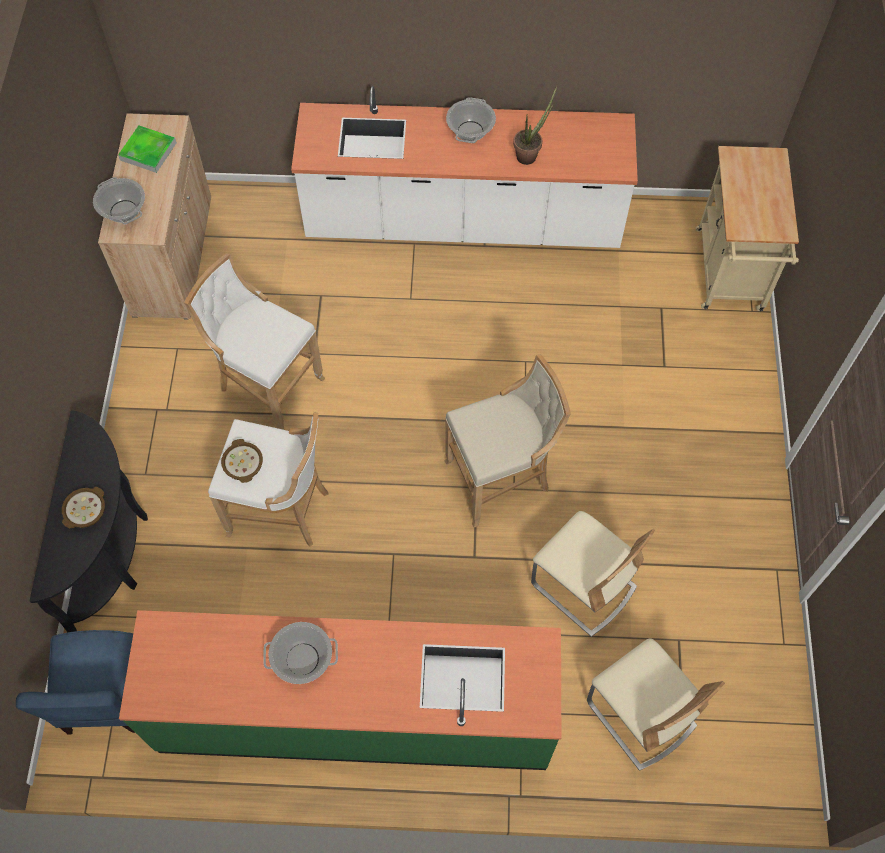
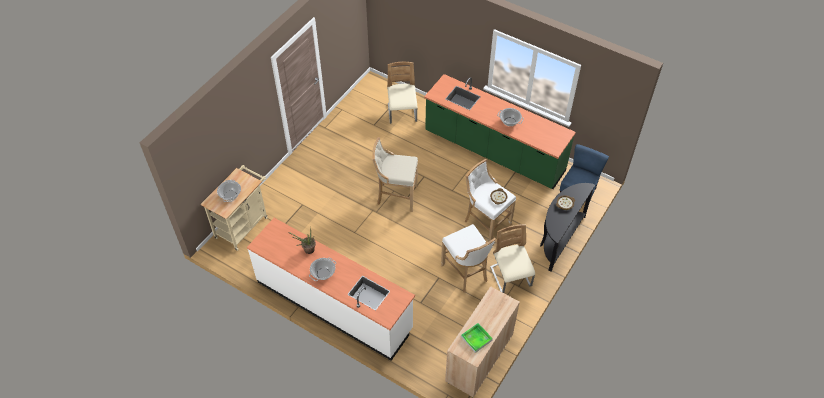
camera: 150 degrees left, 10 degrees down
(123, 211) = (501, 311): cooking pot -> cooking pot (230, 195)
(583, 585) = (393, 152): beige chair -> beige chair (510, 277)

